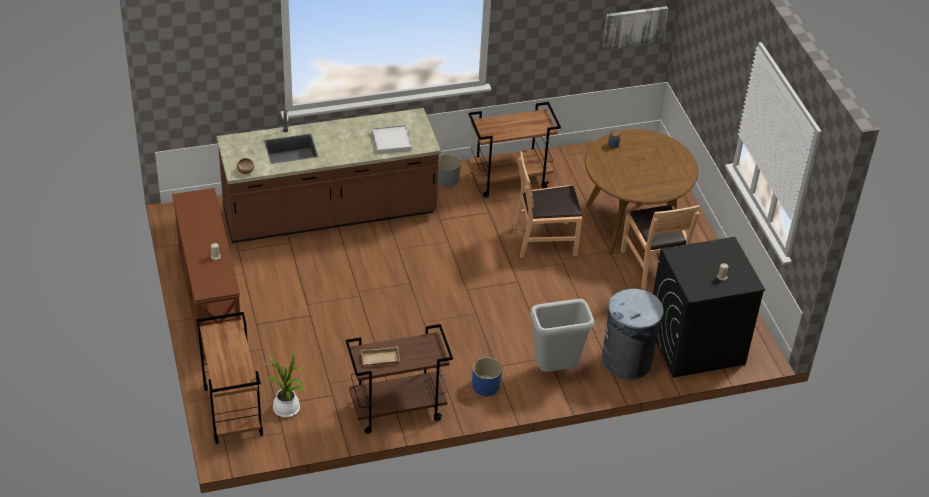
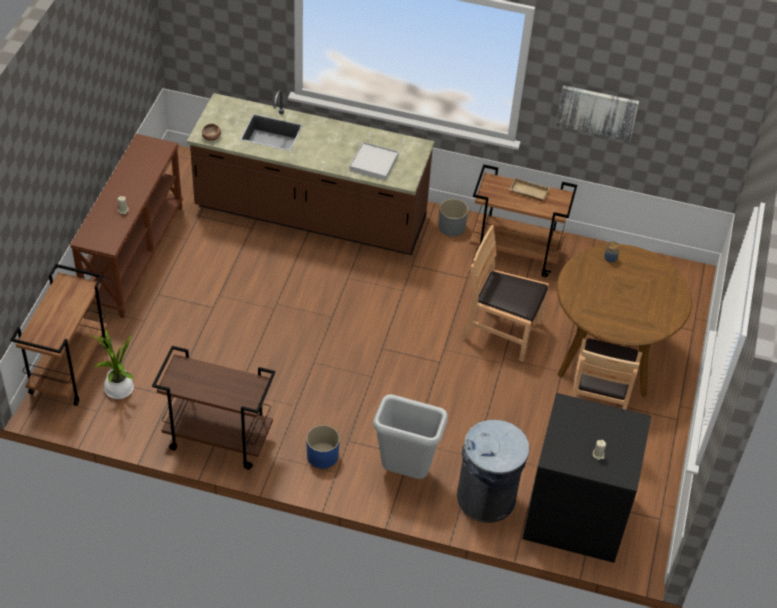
camera: 30 degrees right, 5 degrees up
(380, 359) = (192, 380): beige tray -> beige tray (528, 192)
(634, 27) = (699, 137): picture -> picture (597, 112)

